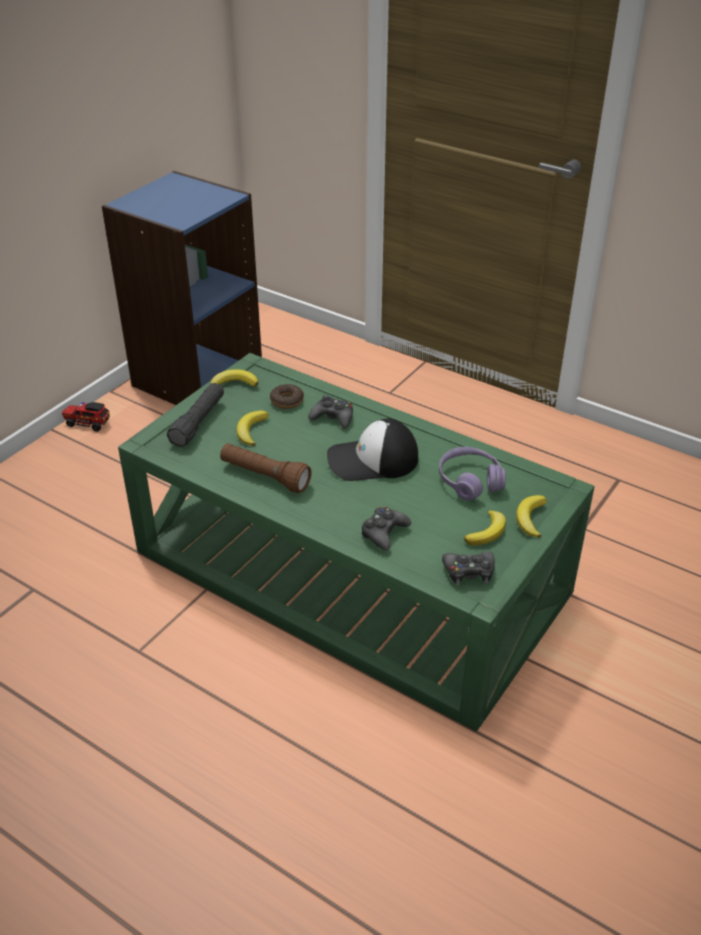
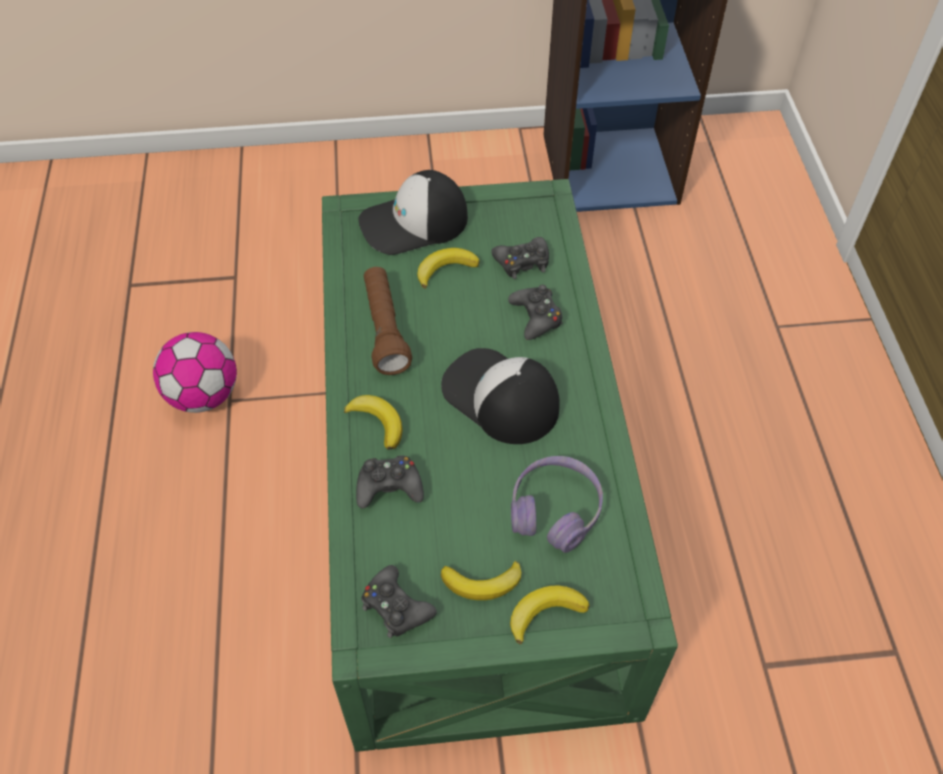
camera: 50 degrees right, 15 degrees up
(87, 423) = (460, 148): toy truck -> none
(116, 662) = (204, 395): none -> football
(198, 422) = (414, 223): black flashlight -> cap
(234, 383) = (503, 204): banana -> banana (377, 422)
(287, 401) = (522, 262): donut -> black game controller

